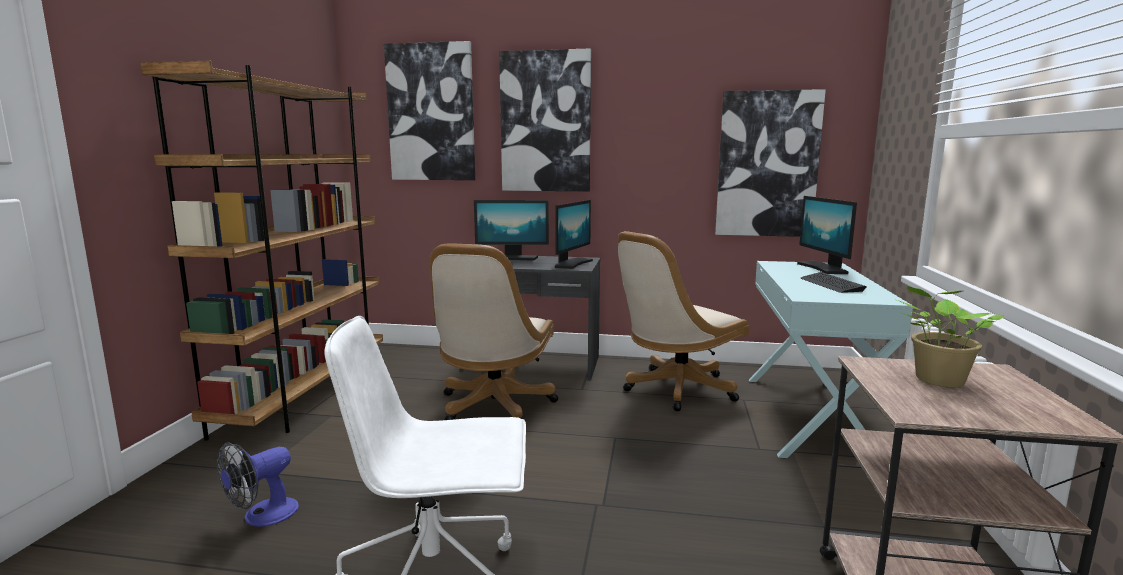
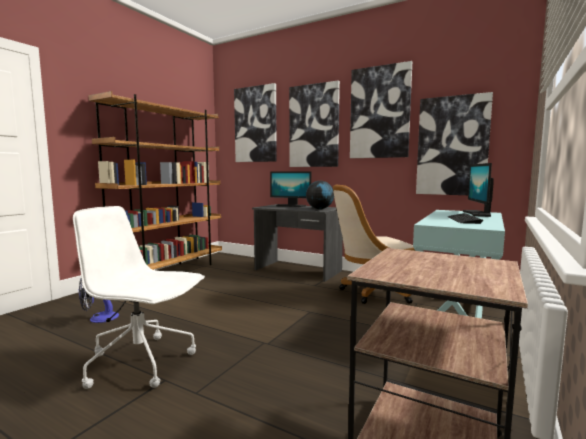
camera: 20 degrees right, 5 degrees down
(493, 409) = (254, 289): office chair -> none
(572, 263) = (320, 209): monitor -> globe
(659, 107) = (379, 112): none -> picture
(937, 380) = (432, 262): potted plant -> none

